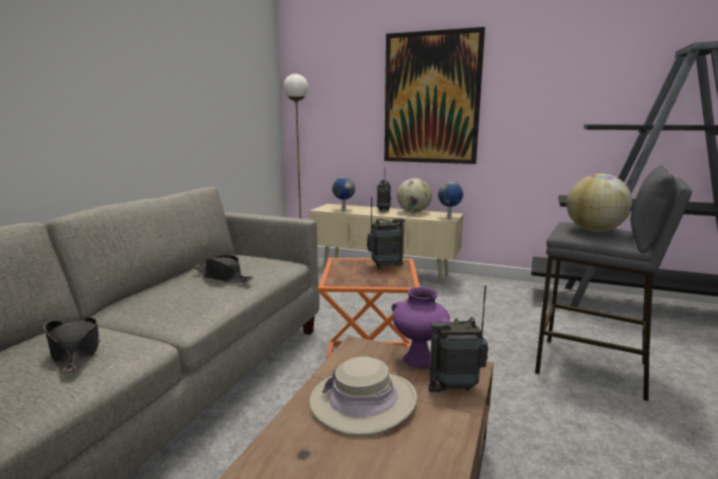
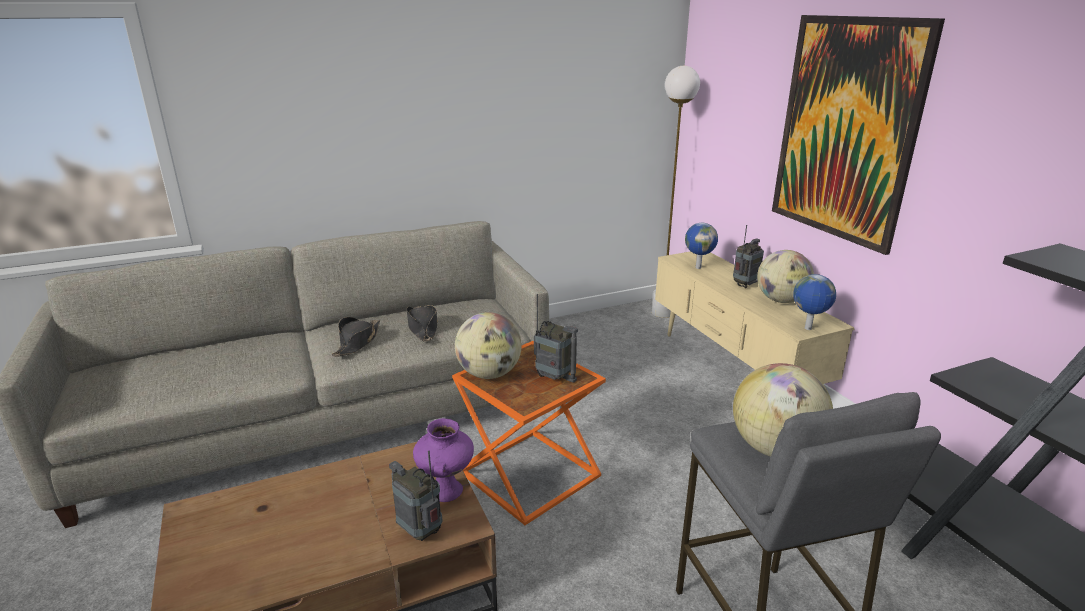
camera: 45 degrees right, 10 degrees up
(76, 352) = (249, 361): black hat -> black hat (357, 342)
(343, 278) = (489, 374): none -> globe
(363, 402) = (348, 498): beige hat -> none

